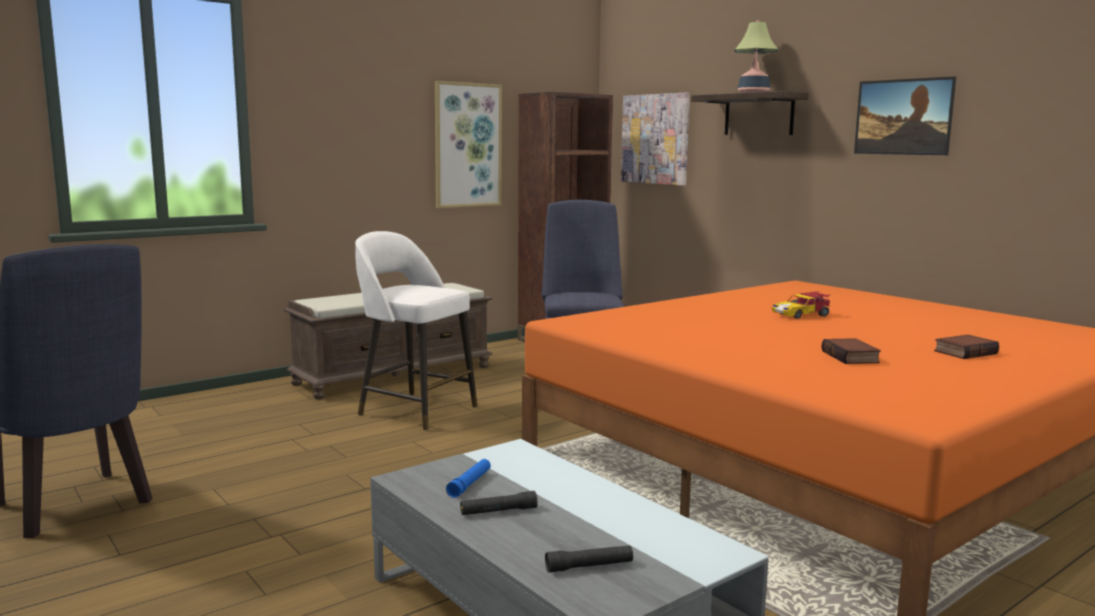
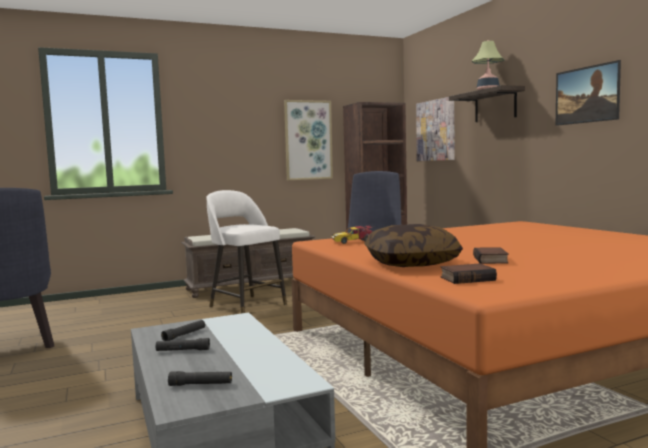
camera: 15 degrees right, 5 degrees down
(469, 484) = (184, 335): blue flashlight -> black flashlight
(757, 364) = (411, 263): none -> pillow
(801, 315) = (493, 238): toy car -> toy car (353, 242)
(964, 352) = (590, 258): book -> book (467, 278)

